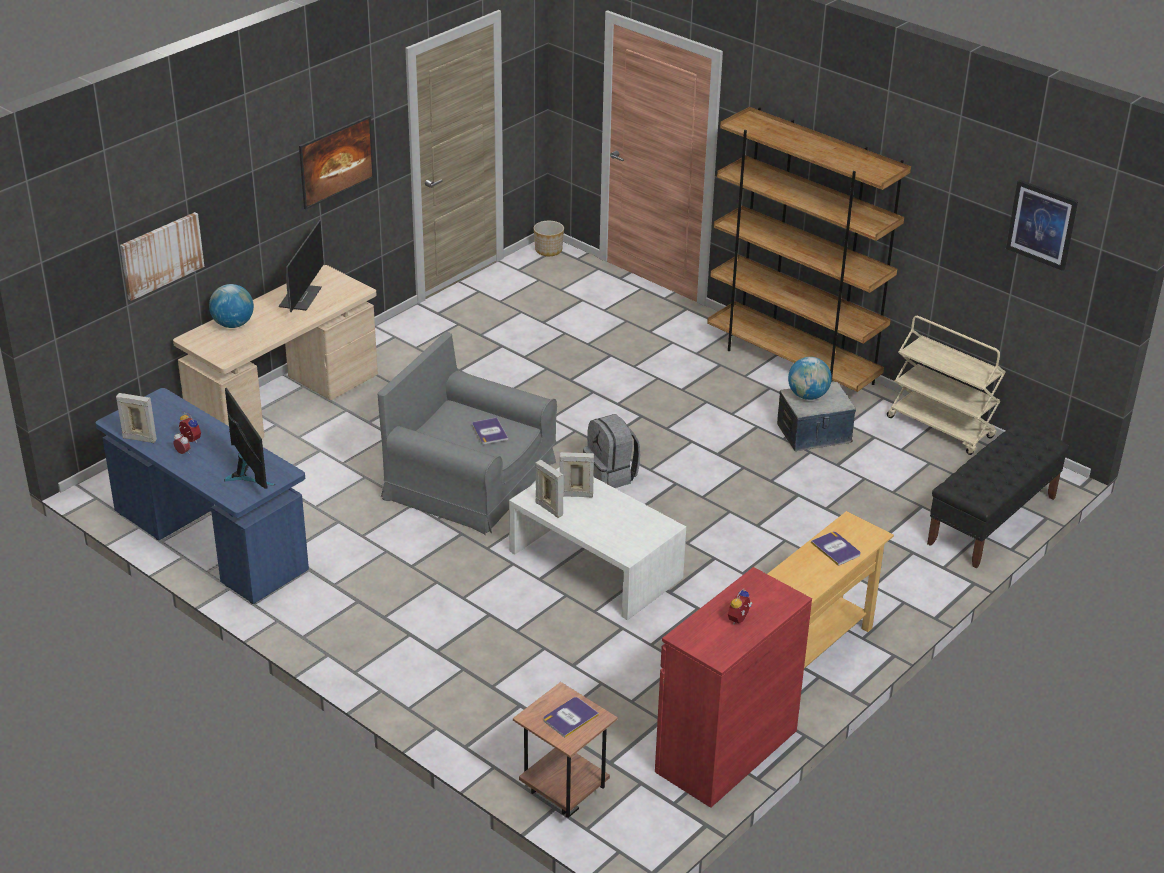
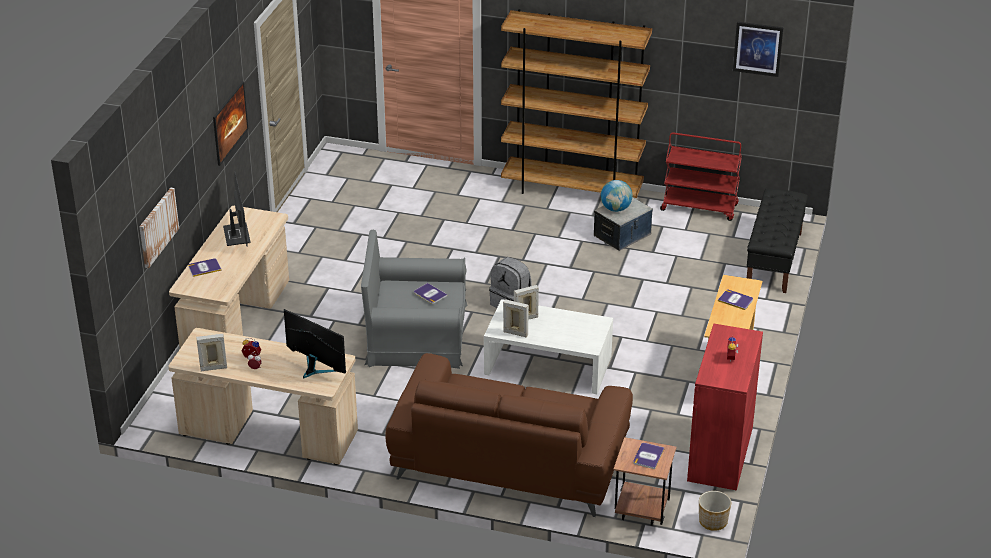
camera: 25 degrees left, 0 degrees up
(210, 542) = (268, 434): blue desk -> beige desk
(233, 324) = (204, 268): globe -> book
(455, 666) = (509, 460): none -> brown sofa
(548, 250) = (336, 154): planter -> planter (712, 521)
(941, 427) = (700, 207): beige cart -> red cart

